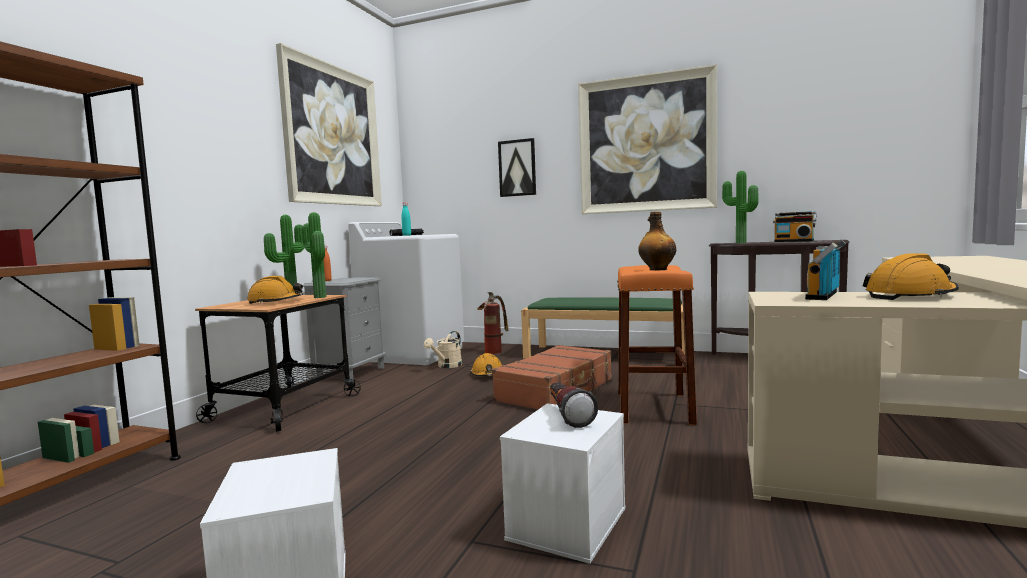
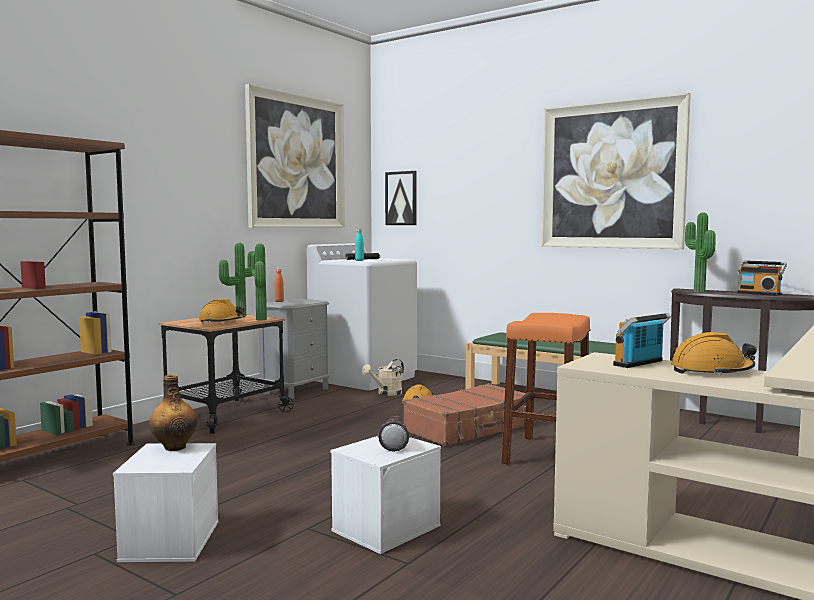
camera: 15 degrees right, 0 degrees up
(495, 350) = (444, 382): fire extinguisher -> none
(517, 168) = (481, 193): picture -> picture (401, 198)
(657, 269) = (553, 320): bottle -> bottle (174, 447)

